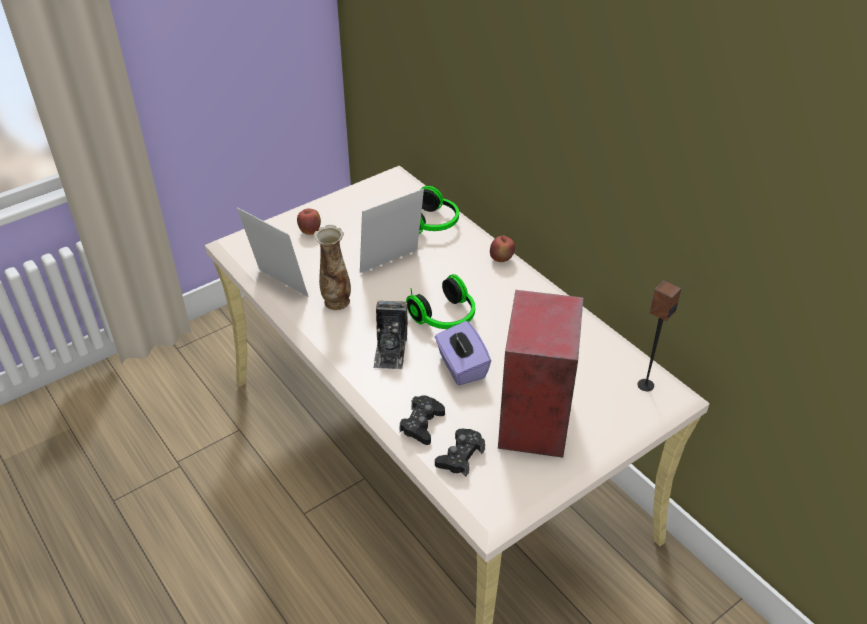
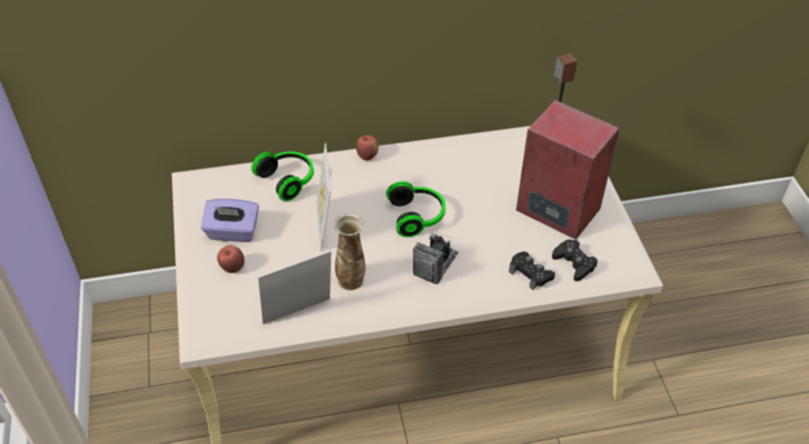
camera: 65 degrees left, 5 degrees up
(390, 350) = (435, 264): camera -> camera turned 90 degrees counterclockwise
(461, 367) = (480, 228): purple tissue box -> purple tissue box (232, 232)

